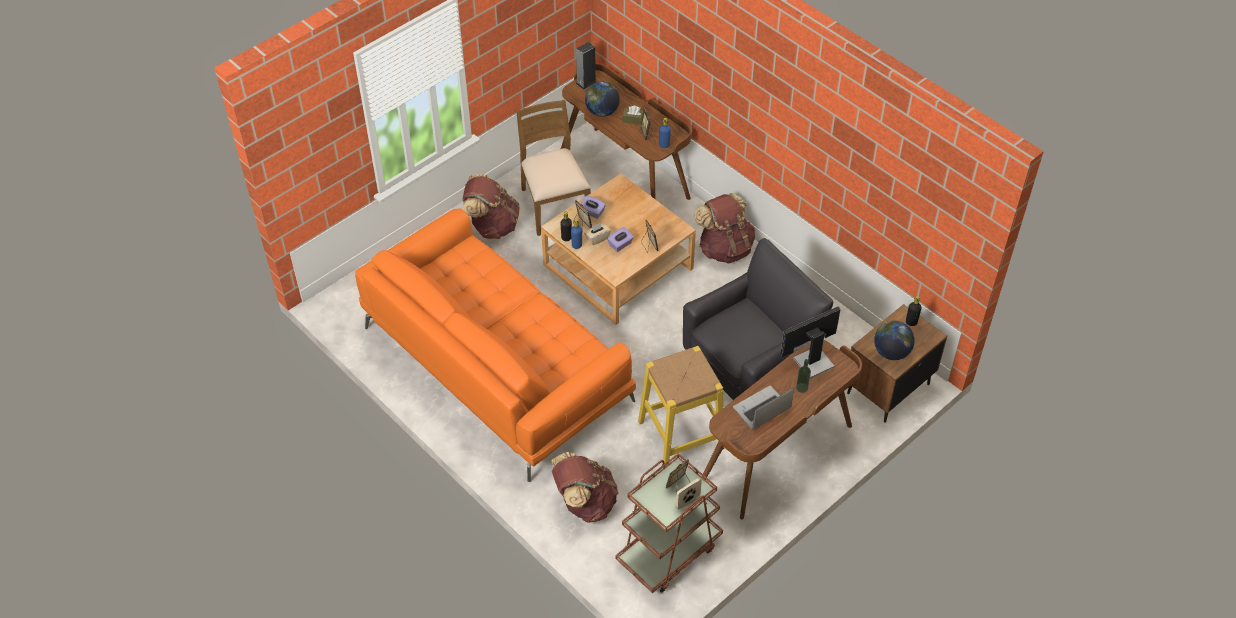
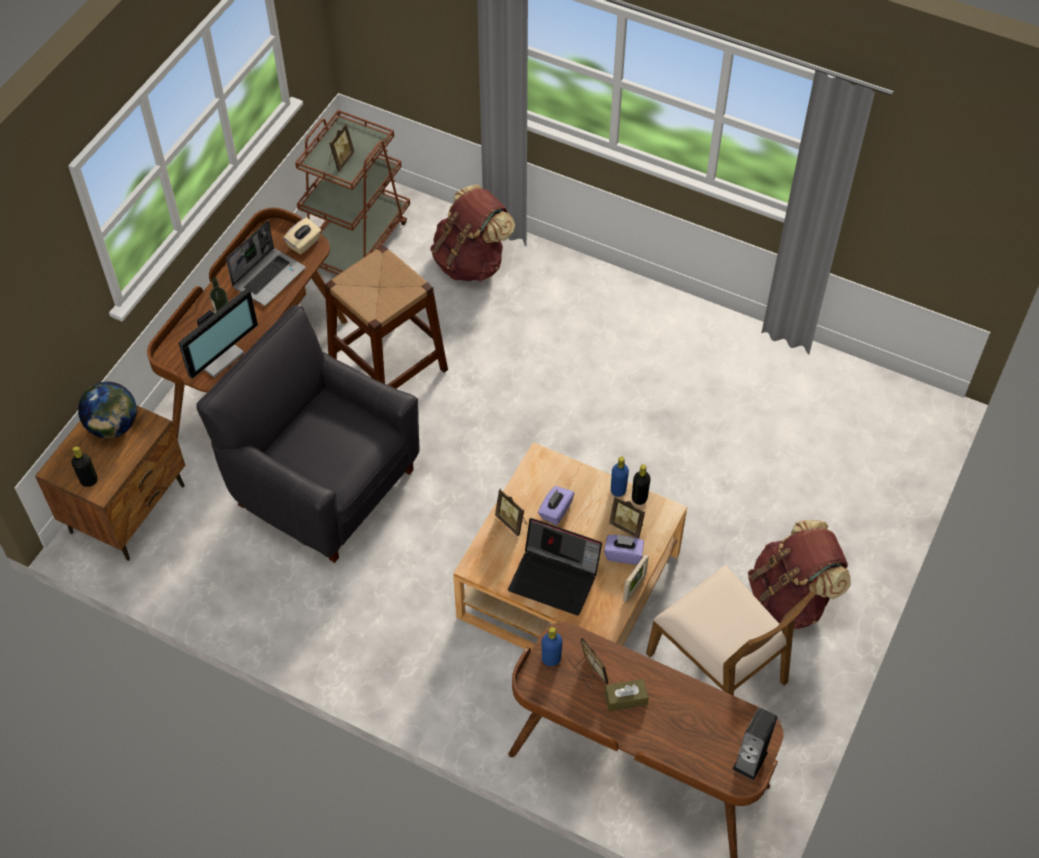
camera: 160 degrees right, 5 degrees up
(495, 362) = (663, 390): orange sofa -> none
(597, 238) = (594, 511): beige tissue box -> beige tissue box (304, 243)
(602, 112) = (688, 698): globe -> none
(637, 211) = (555, 579): none -> laptop
(680, 434) = (388, 368): yellow stool -> brown stool
(688, 501) = (324, 148): picture frame -> picture frame (634, 588)
(724, 248) = (420, 670): brown backpack -> none
(751, 367) = (324, 484): black armchair -> black armchair turned 90 degrees clockwise

